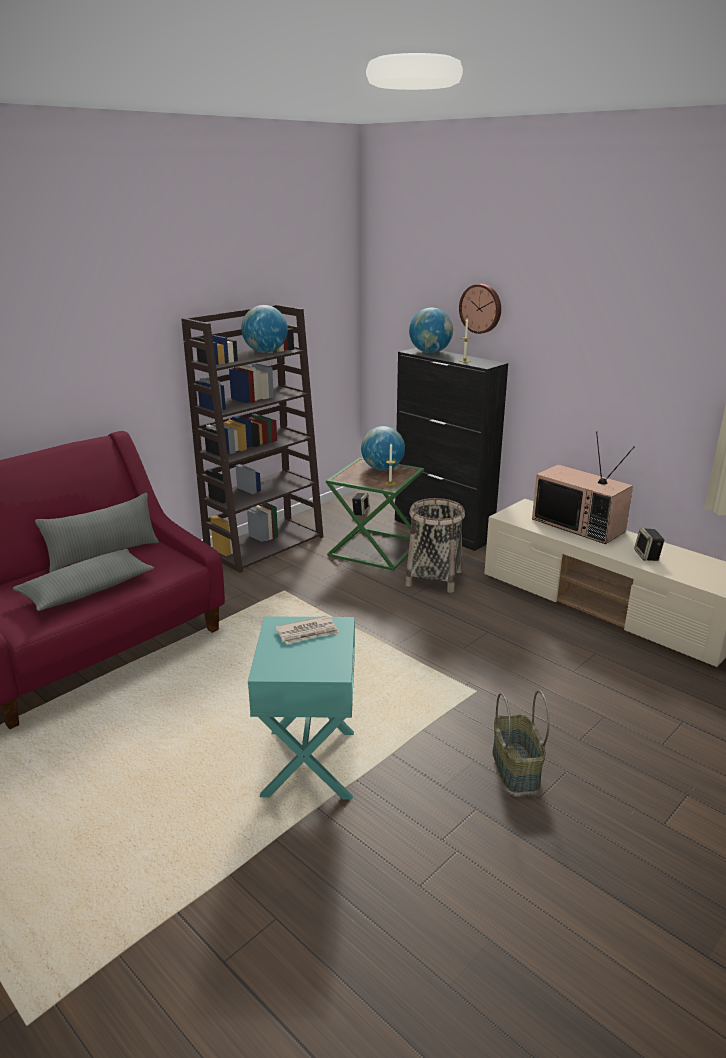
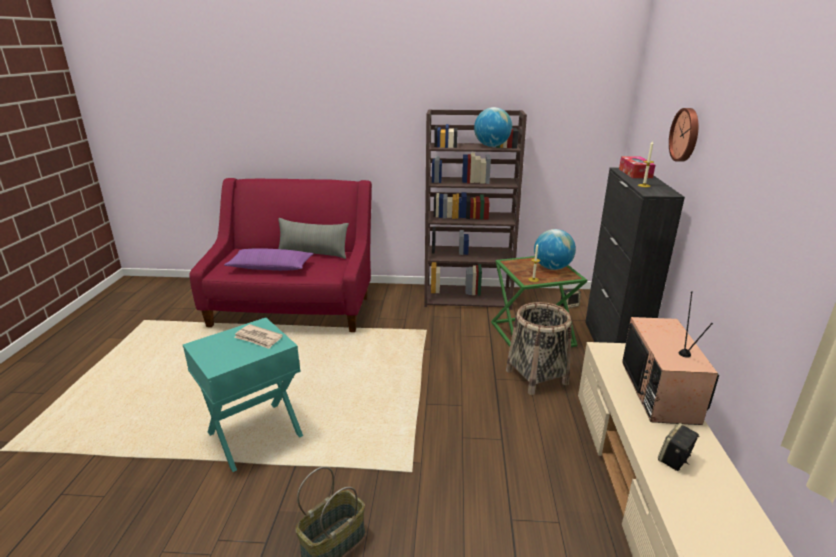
camera: 50 degrees right, 0 degrees up
(87, 590) = (270, 267): grey pillow -> purple pillow
(430, 352) = (635, 173): globe -> tissue box

